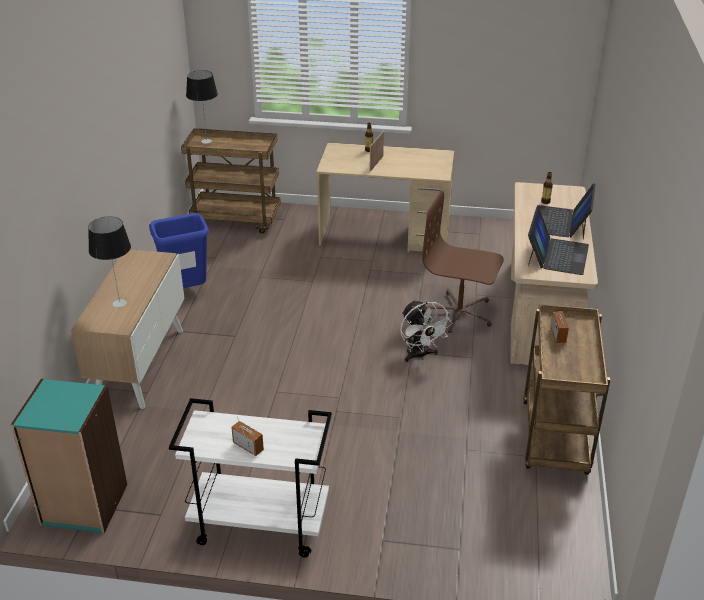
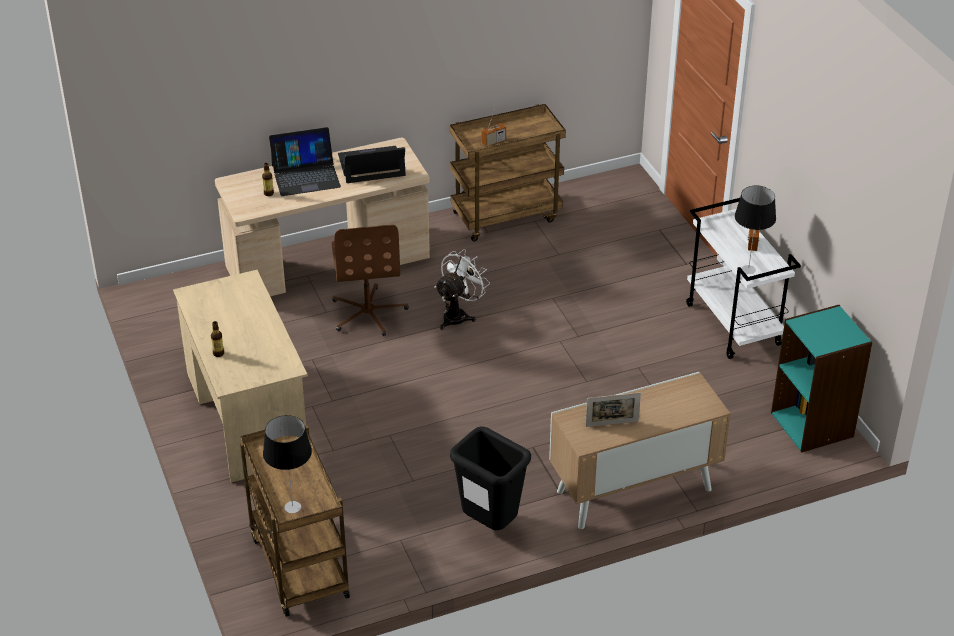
camera: 120 degrees left, 5 degrees up
(119, 303) = (666, 405): table lamp -> table lamp (749, 269)
(187, 292) = (489, 524): blue trash can -> black trash can
(376, 163) = (253, 334): picture frame -> picture frame (612, 424)

